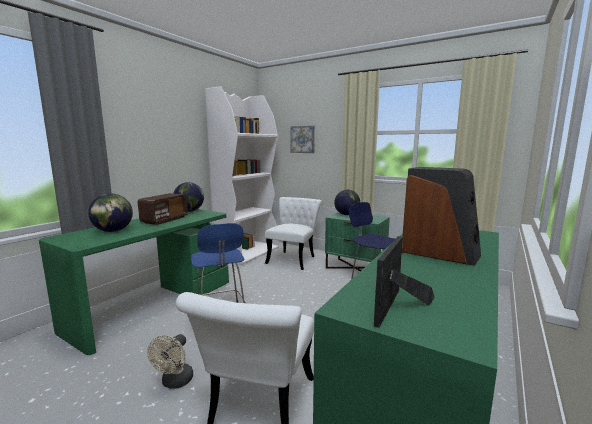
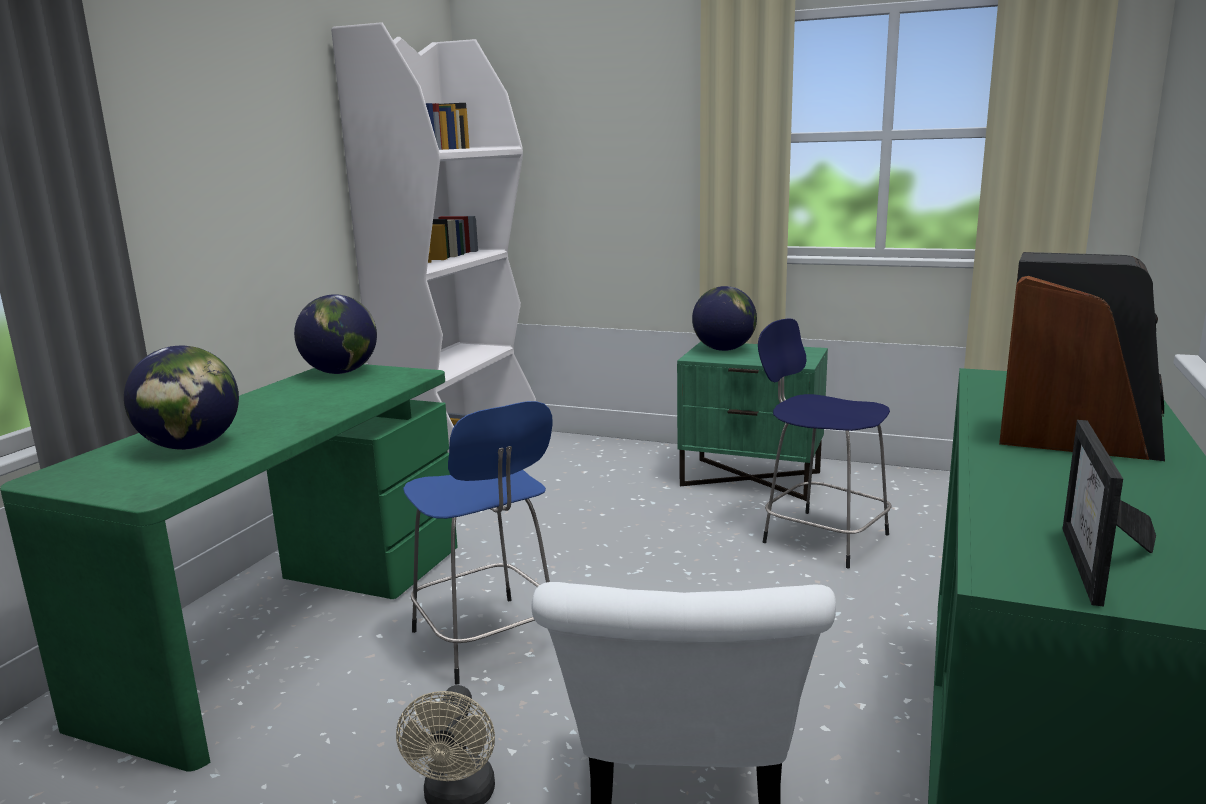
camera: 10 degrees left, 5 degrees up
(165, 220) = (299, 402): radio -> none
(293, 259) = (590, 470): white chair -> none
(303, 139) = (587, 158): picture -> none

